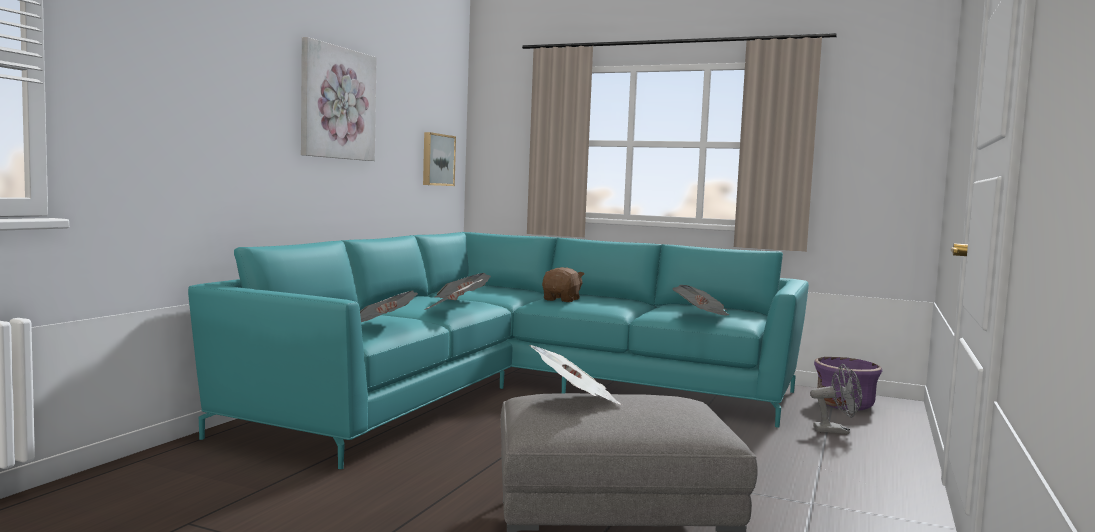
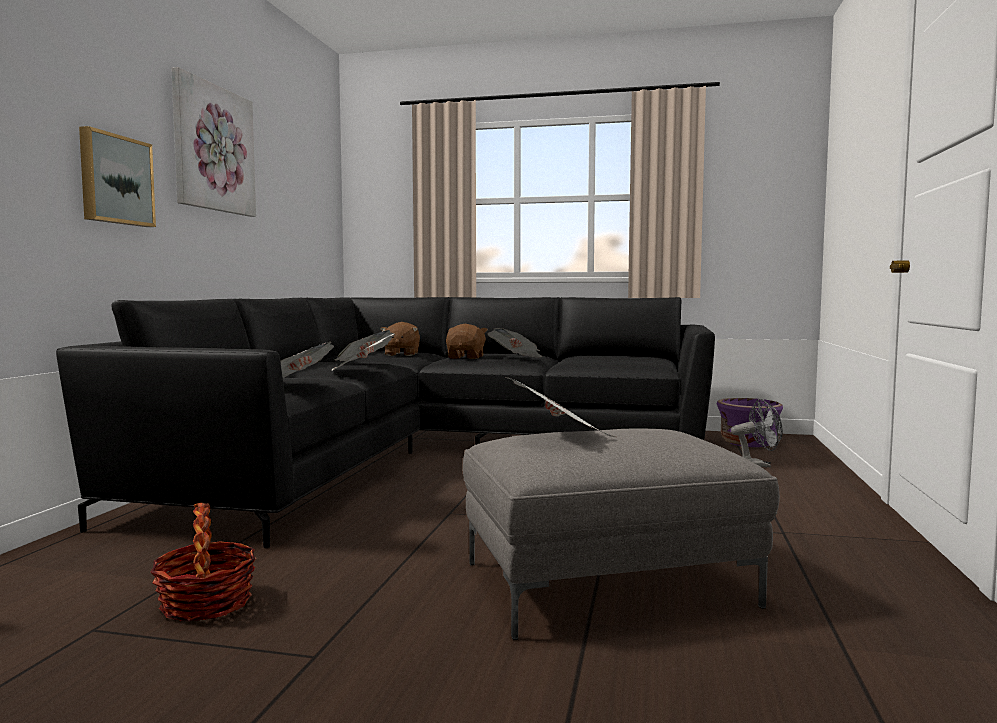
camera: 10 degrees left, 0 degrees up
(277, 512) = (206, 603): none -> basket
(437, 159) = (316, 222): picture -> picture (115, 180)
(504, 291) = (401, 354): none -> brown plush toy
(513, 391) = (424, 455): turquoise sofa -> black sofa
(701, 316) = (616, 362): newspaper -> newspaper (516, 359)

